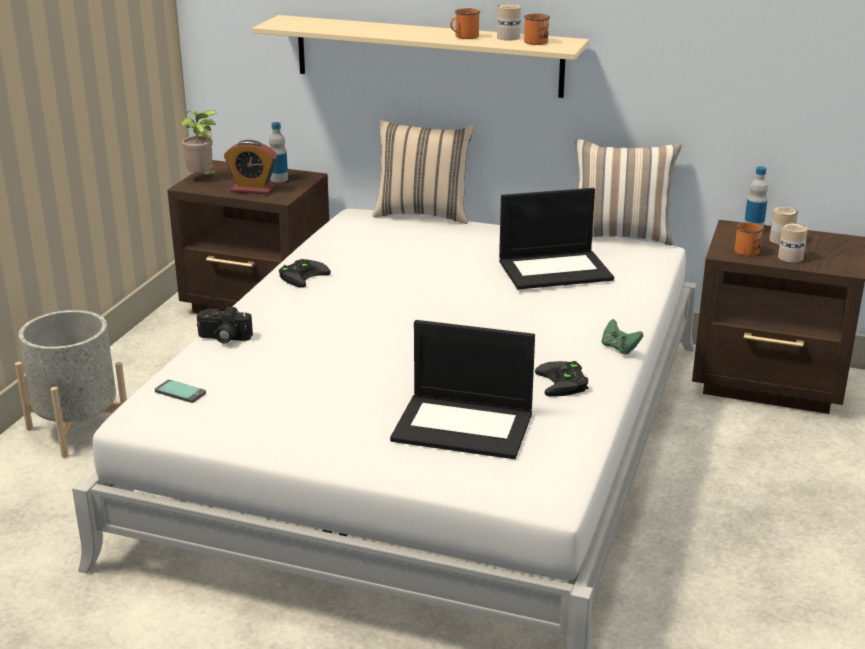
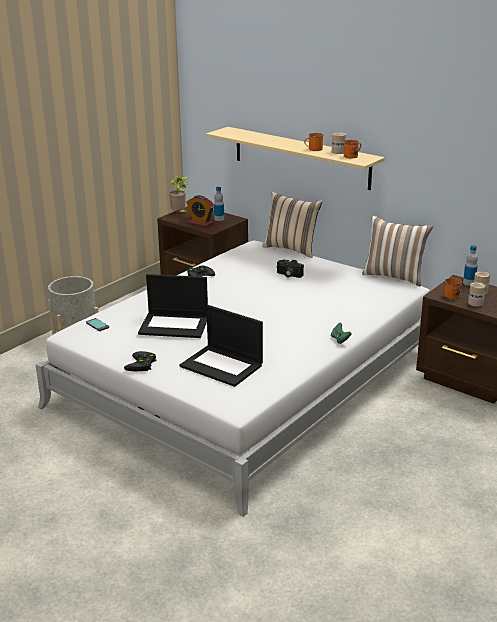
camera: 20 degrees right, 0 degrees up
(223, 338) = (136, 301): camera -> camera (288, 275)
(556, 269) = (338, 291): laptop -> laptop (175, 325)
(564, 383) = (293, 353): black game controller -> black game controller (142, 364)

